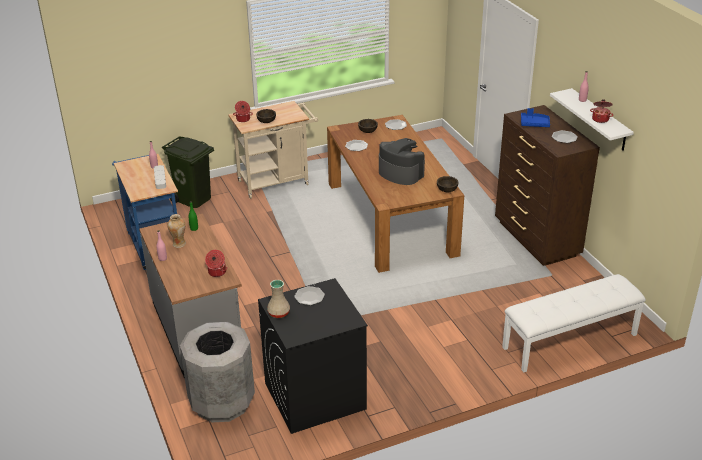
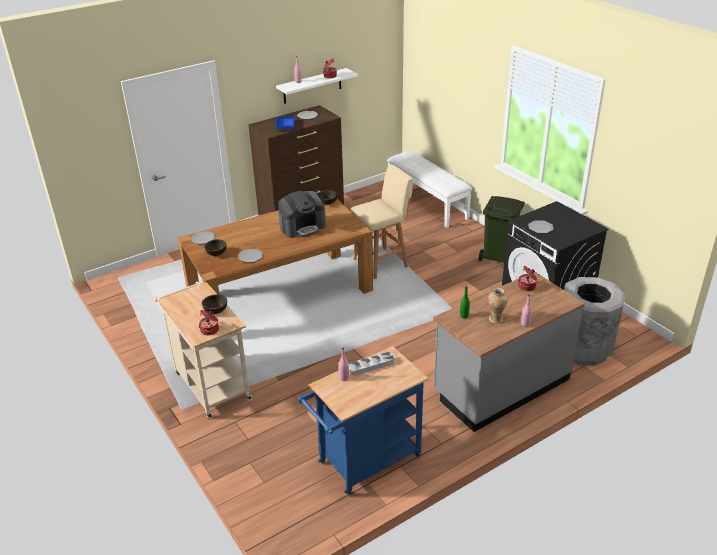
camera: 100 degrees left, 0 degrees up
(193, 199) = (256, 452): green trash can -> green trash can (499, 257)
(278, 313) = (571, 238): beige vase -> none
(400, 173) = (302, 227): coffee machine -> coffee machine turned 150 degrees counterclockwise
(430, 285) = (382, 263): none -> beige stool

